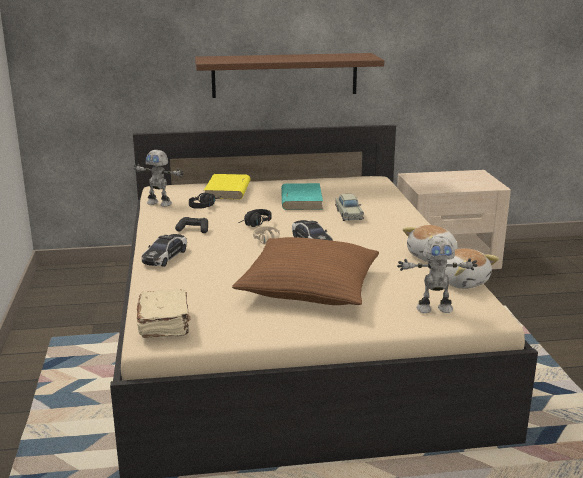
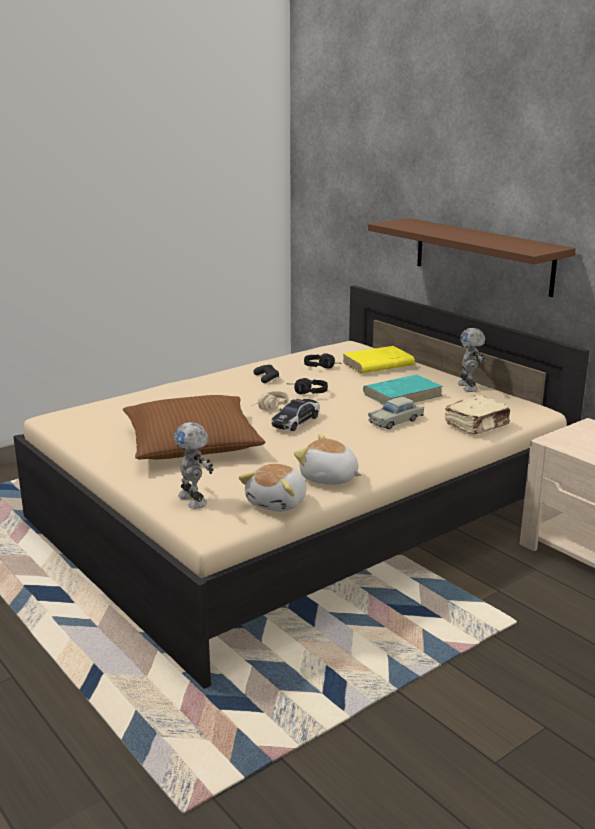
camera: 60 degrees right, 0 degrees up
(160, 203) = (309, 353): toy robot -> toy robot (468, 387)
(165, 257) = (197, 384): toy car -> none
(165, 324) = (75, 415): beige book -> beige book (477, 425)

